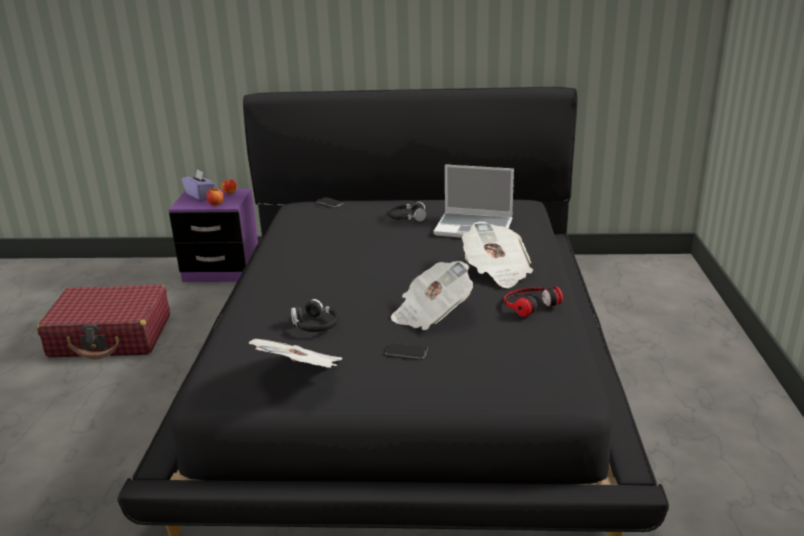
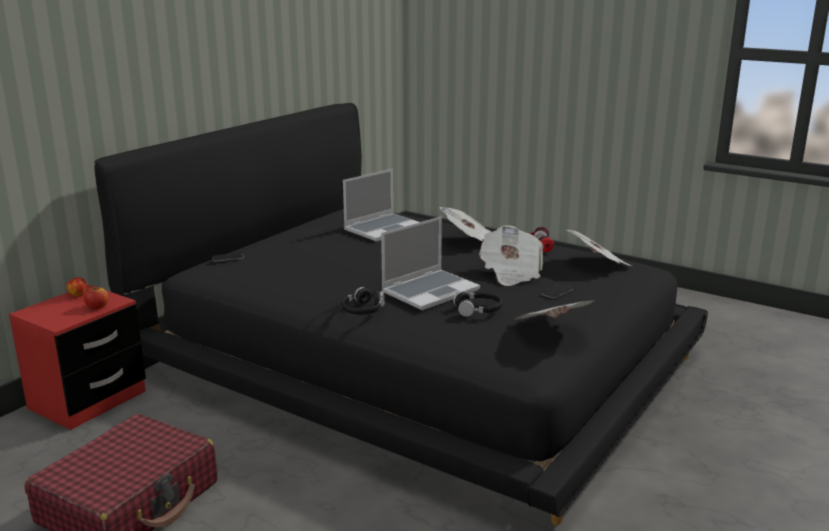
camera: 60 degrees left, 5 degrees down
(200, 195) = (49, 309): purple tissue box -> none
(222, 270) = (88, 400): purple nightstand -> red nightstand
(339, 292) = (430, 291): none -> laptop
(406, 218) = (322, 242): black headphones -> black headphones (363, 310)
(528, 355) = (597, 264): none -> newspaper

